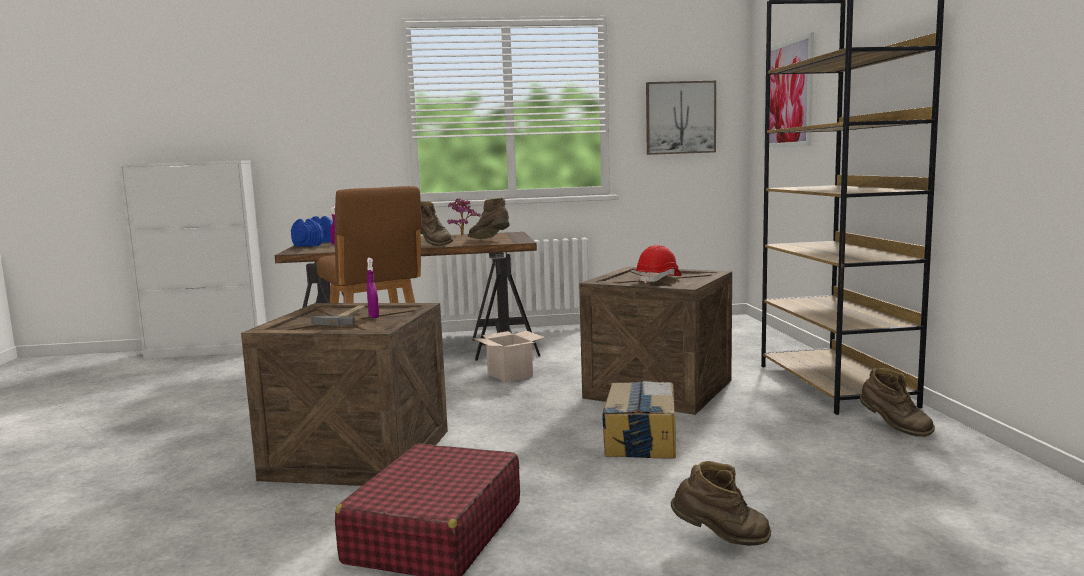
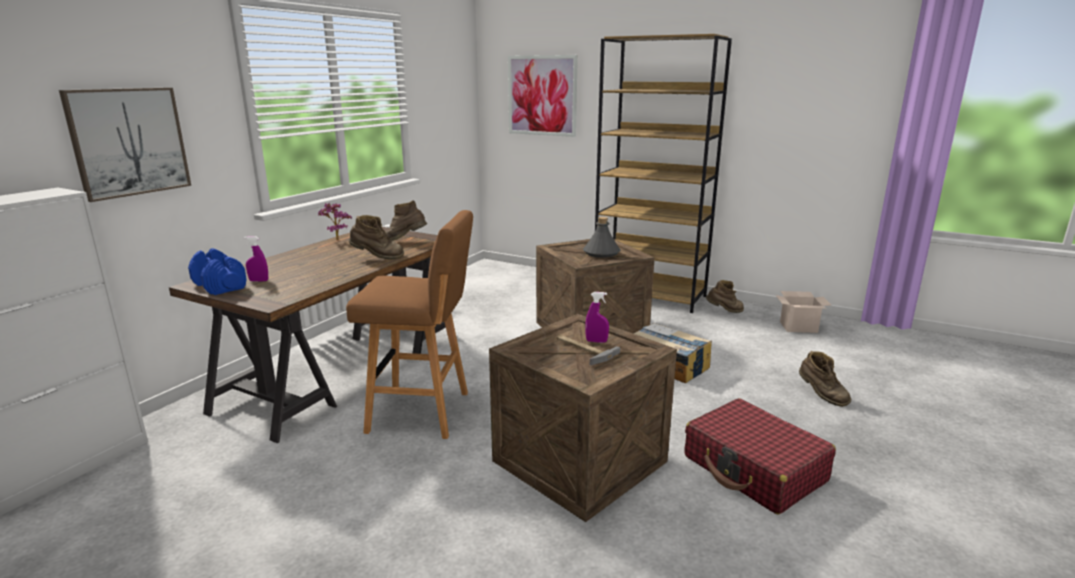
camera: 55 degrees left, 10 degrees up
(511, 375) = (483, 357): cardboard box -> cardboard box (799, 327)
(659, 279) = (601, 253): red hard hat -> grey bottle
(680, 118) = (446, 107): picture -> picture (129, 142)
(721, 539) = (821, 396): brown boot -> brown boot turned 105 degrees clockwise

